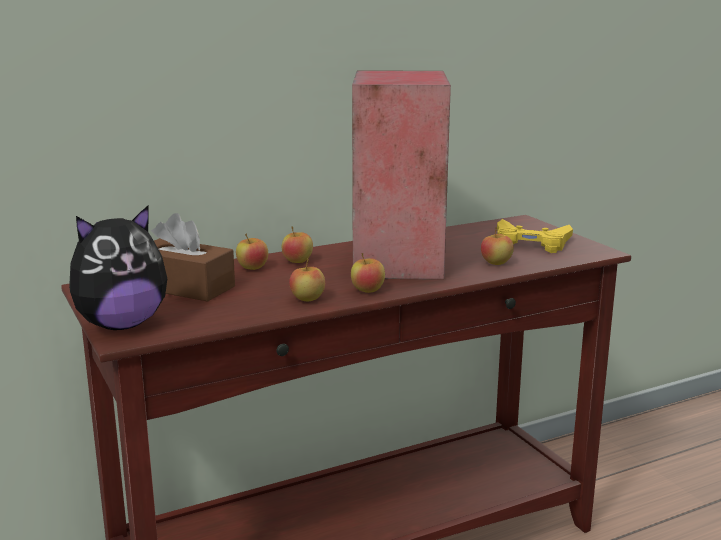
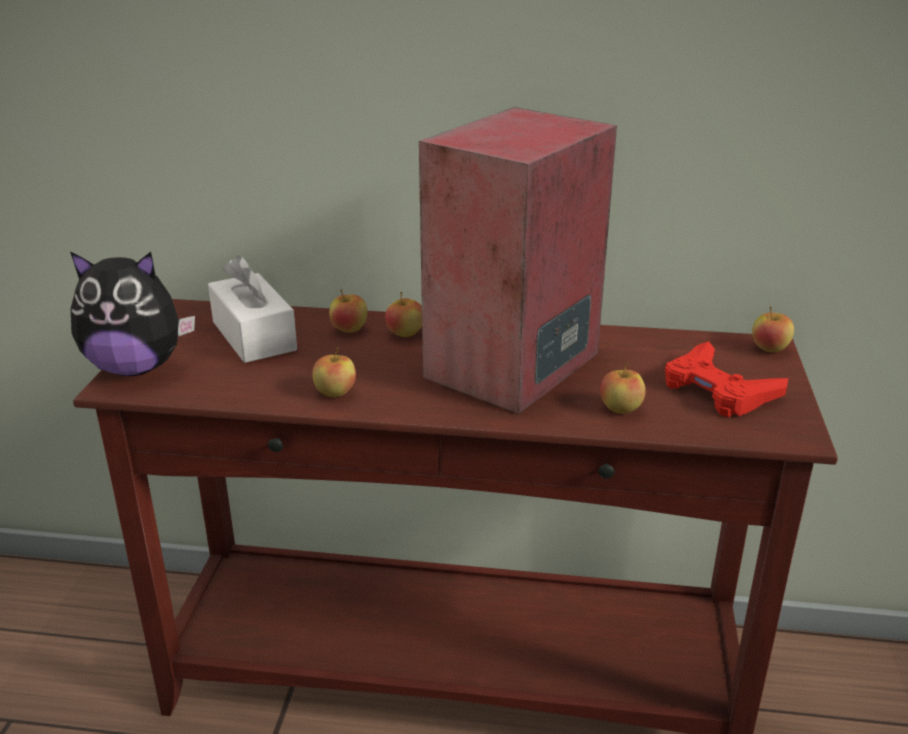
camera: 35 degrees right, 10 degrees up
(184, 287) = (254, 336): brown tissue box -> white tissue box
(367, 290) = (411, 402): apple -> apple (769, 349)
(531, 243) = (718, 390): yellow game controller -> red game controller

